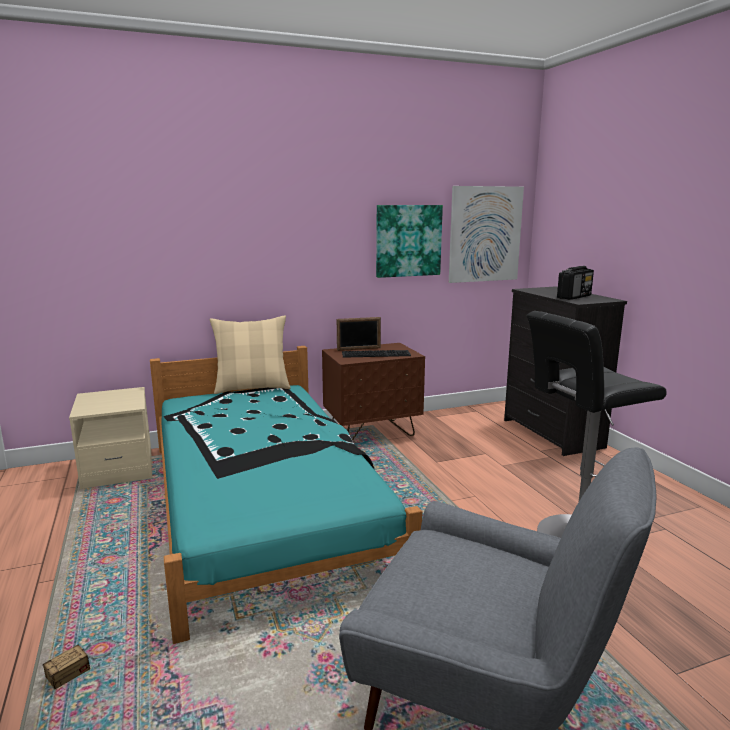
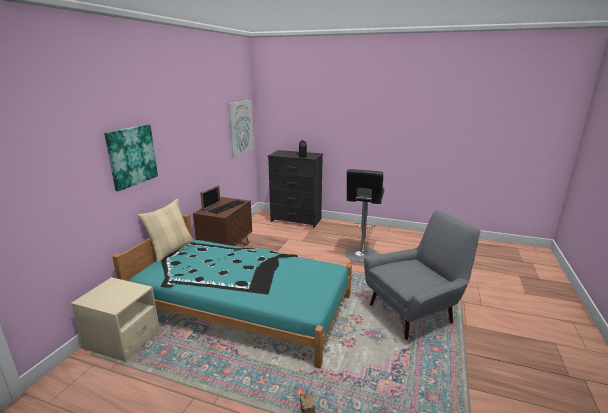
camera: 50 degrees left, 5 degrees up
(408, 240) = (216, 138): picture -> picture (131, 156)

